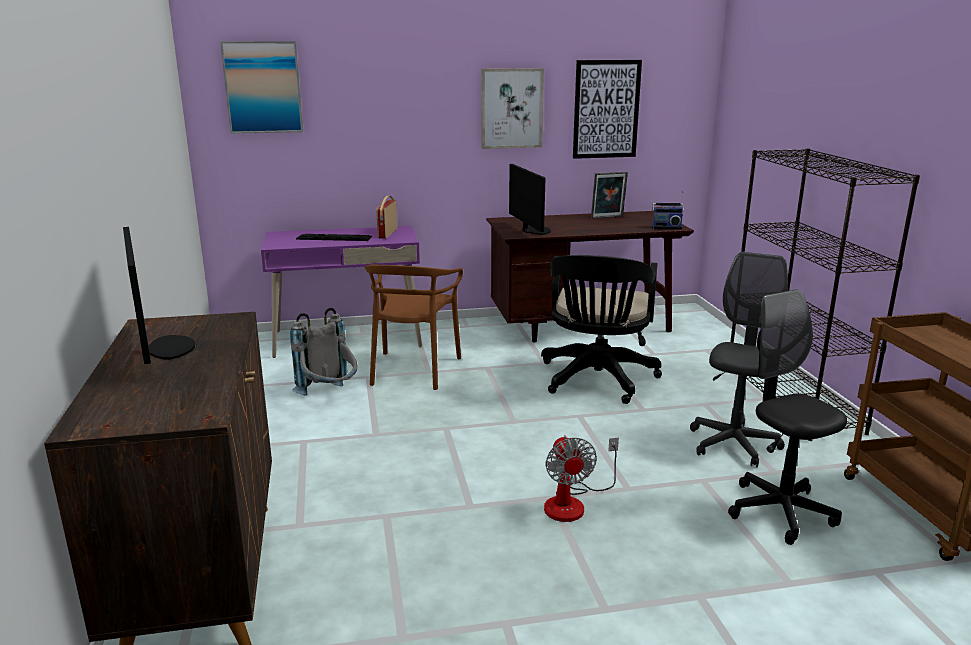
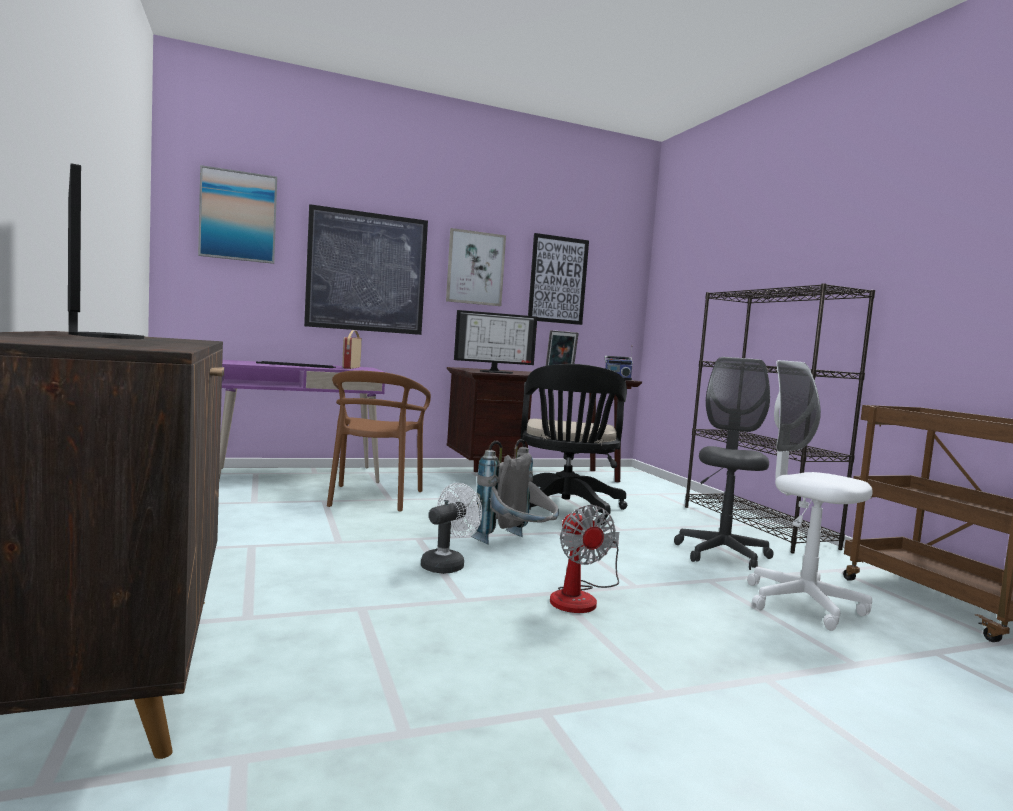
camera: 10 degrees left, 15 degrees down
(330, 397) = (282, 513): grey backpack -> grey backpack (517, 547)
(396, 128) = (367, 272): none -> picture
(465, 463) = (447, 564): none -> white fan
(533, 230) = (496, 372): monitor -> monitor turned 105 degrees clockwise
(780, 512) = (802, 604): black office chair -> white office chair

